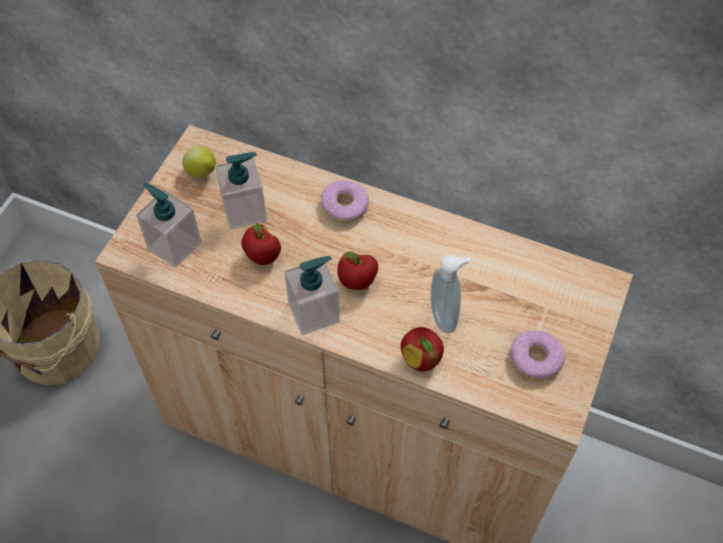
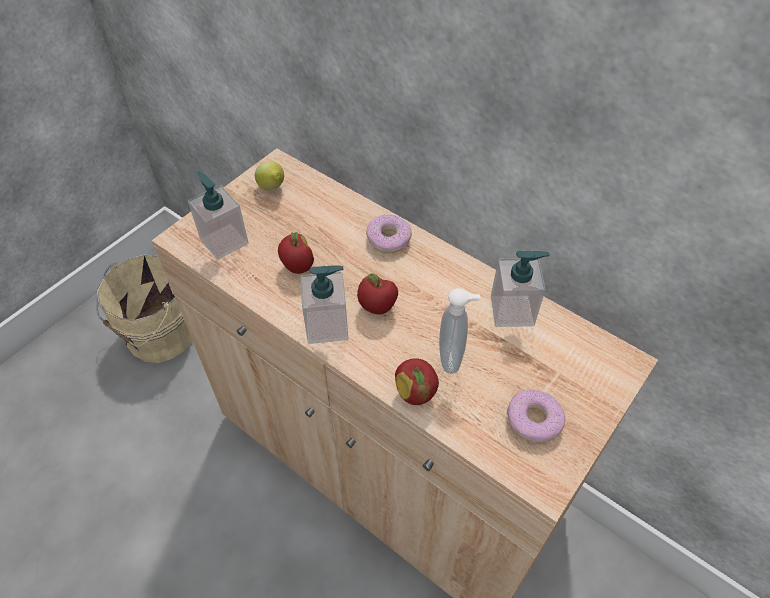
camera: 15 degrees right, 5 degrees down
(245, 211) = (297, 225): soap dispenser -> soap dispenser (512, 311)

